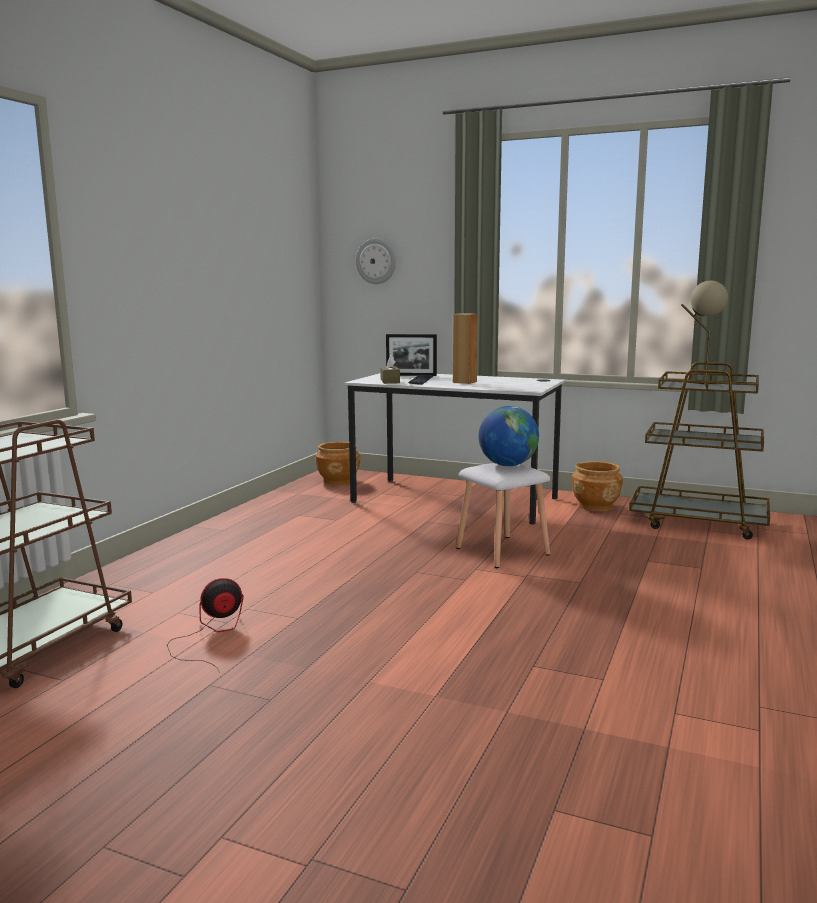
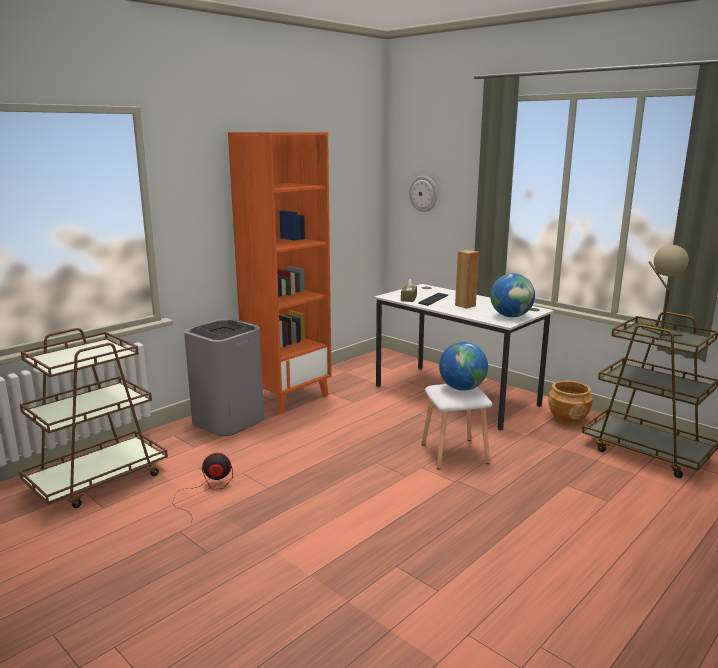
camera: 20 degrees right, 5 degrees up
(179, 558) = (228, 420): none -> grey trash can
(244, 525) = (288, 397): none -> orange bookcase
(338, 481) = (381, 363): brown planter -> none
(411, 375) = (434, 291): picture frame -> none
(528, 385) = (511, 316): none -> globe

